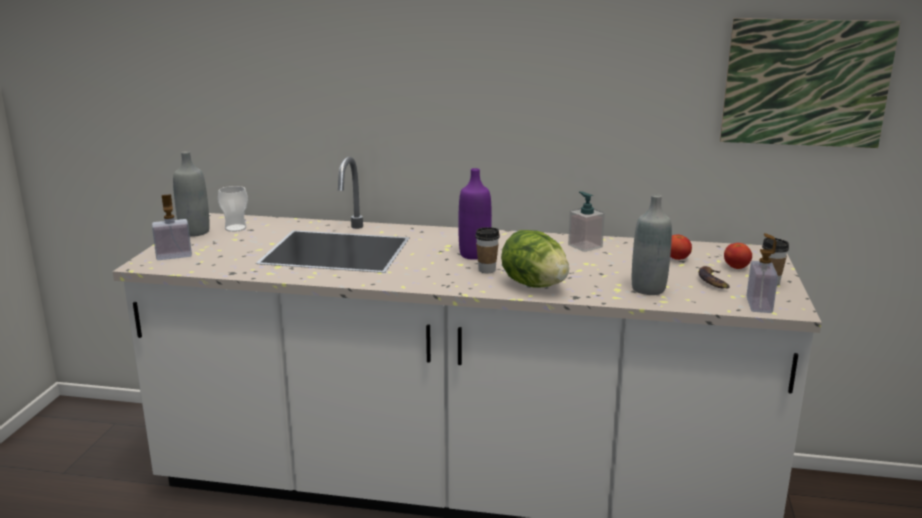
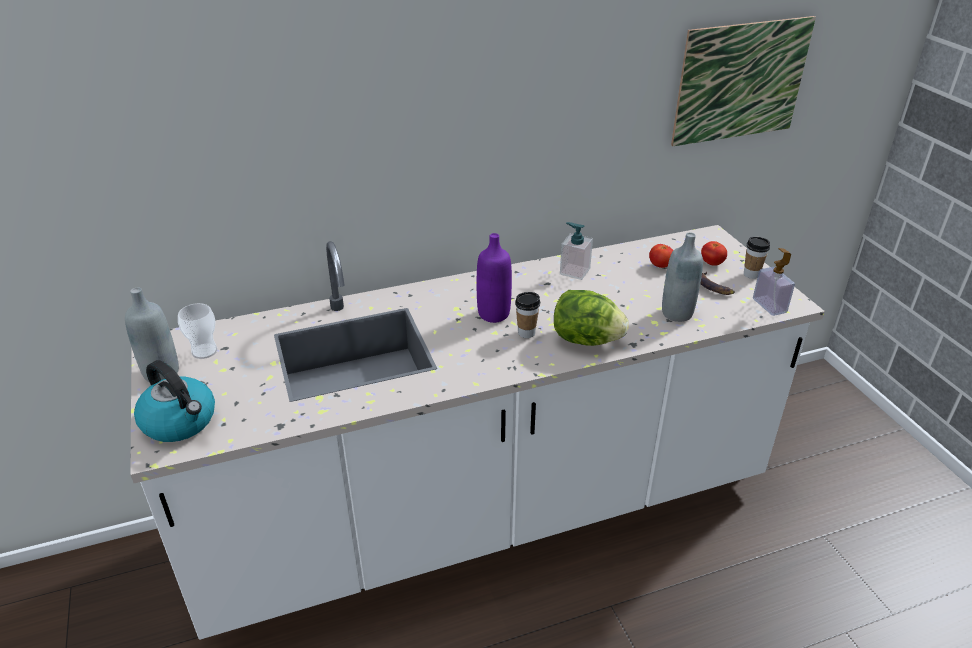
camera: 30 degrees left, 15 degrees up
(174, 256) = (180, 422): soap dispenser -> kettle

